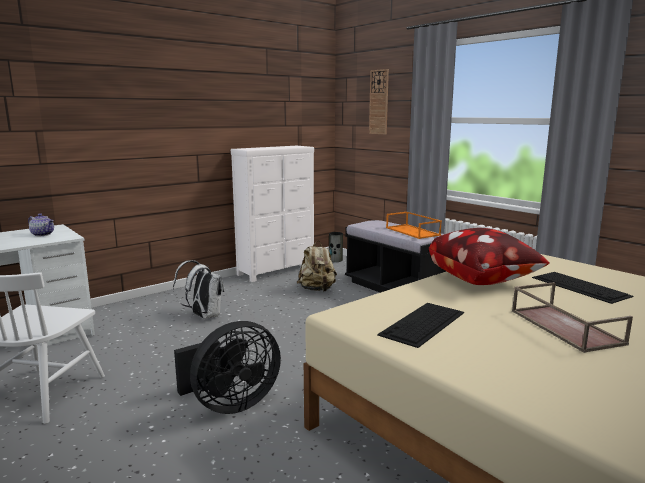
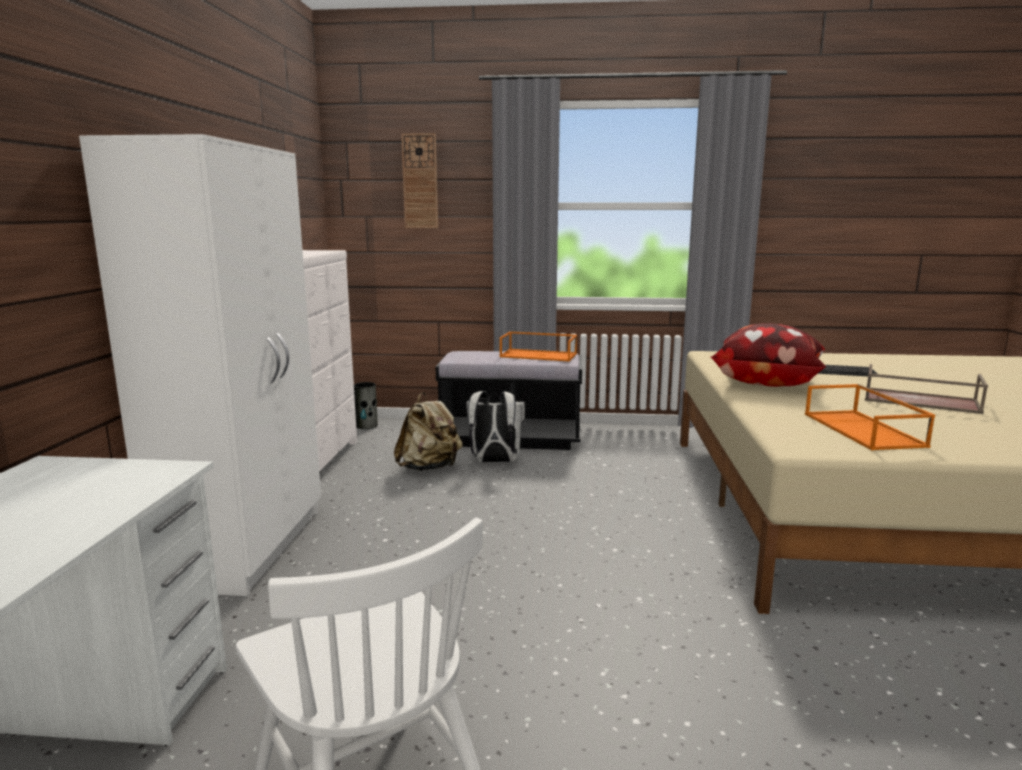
camera: 45 degrees left, 0 degrees up
(43, 234) = (82, 482): teapot -> none
(182, 296) = (247, 546): none -> white wardrobe
(203, 316) = (353, 557): white backpack -> white backpack (494, 462)
(230, 404) = (649, 637): black fan -> none
(423, 324) = (864, 430): keyboard -> orange tray

